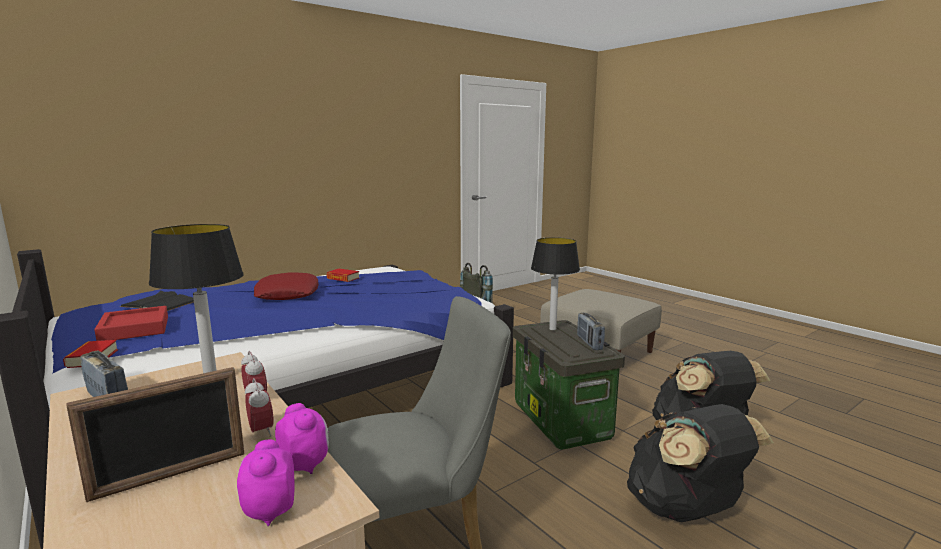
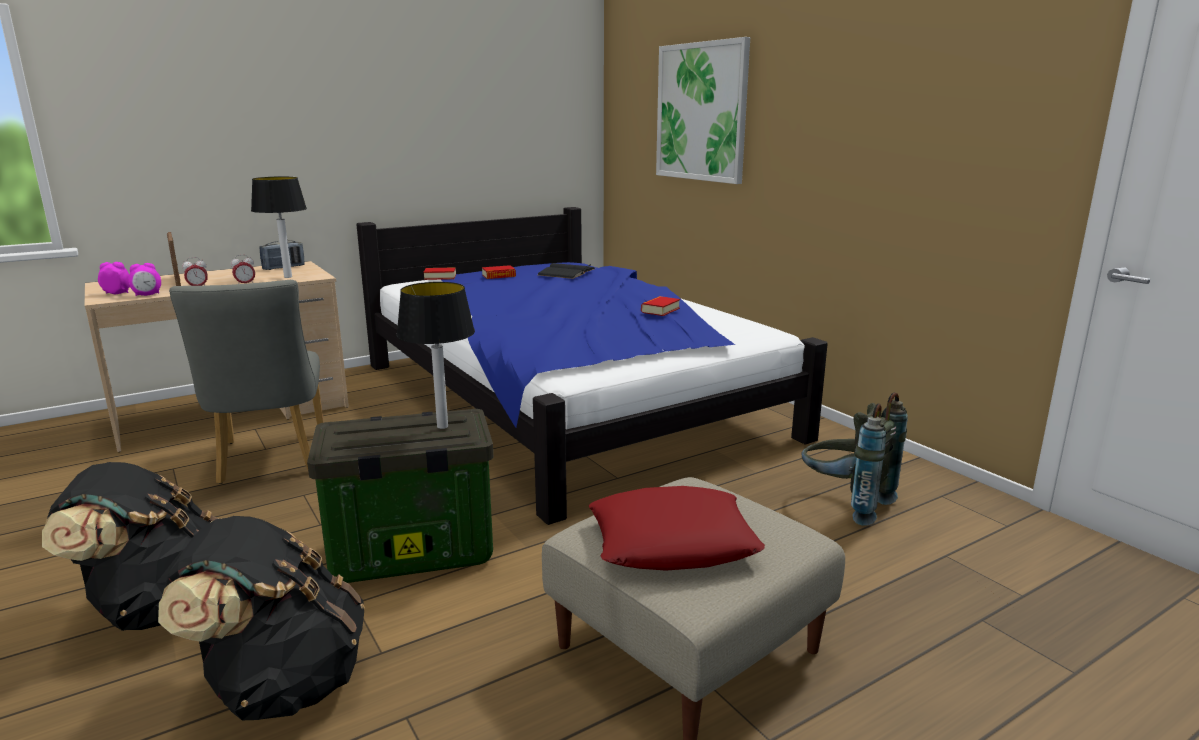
camera: 95 degrees right, 5 degrees up
(134, 329) = (499, 276): red tray -> book
(198, 137) = (701, 112): none -> picture
(287, 293) = (598, 299): red pillow -> red pillow (672, 541)
(589, 343) = (367, 442): radio -> none

